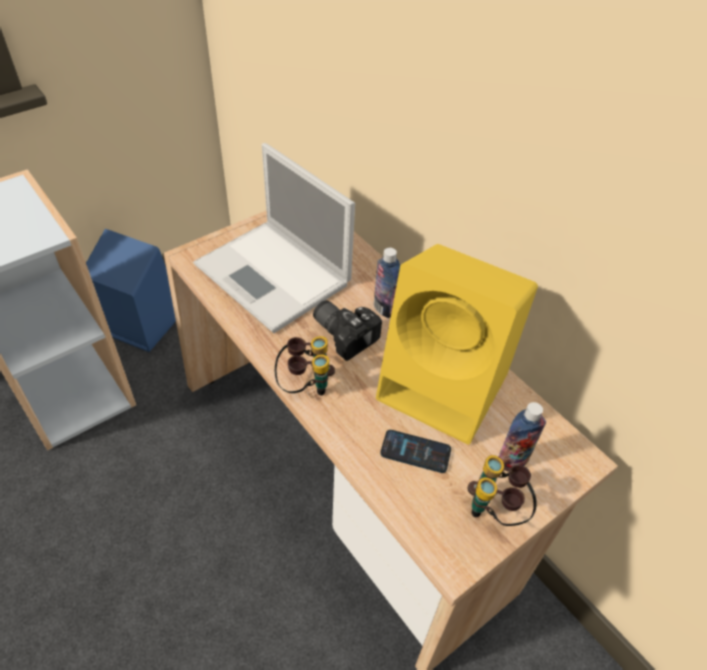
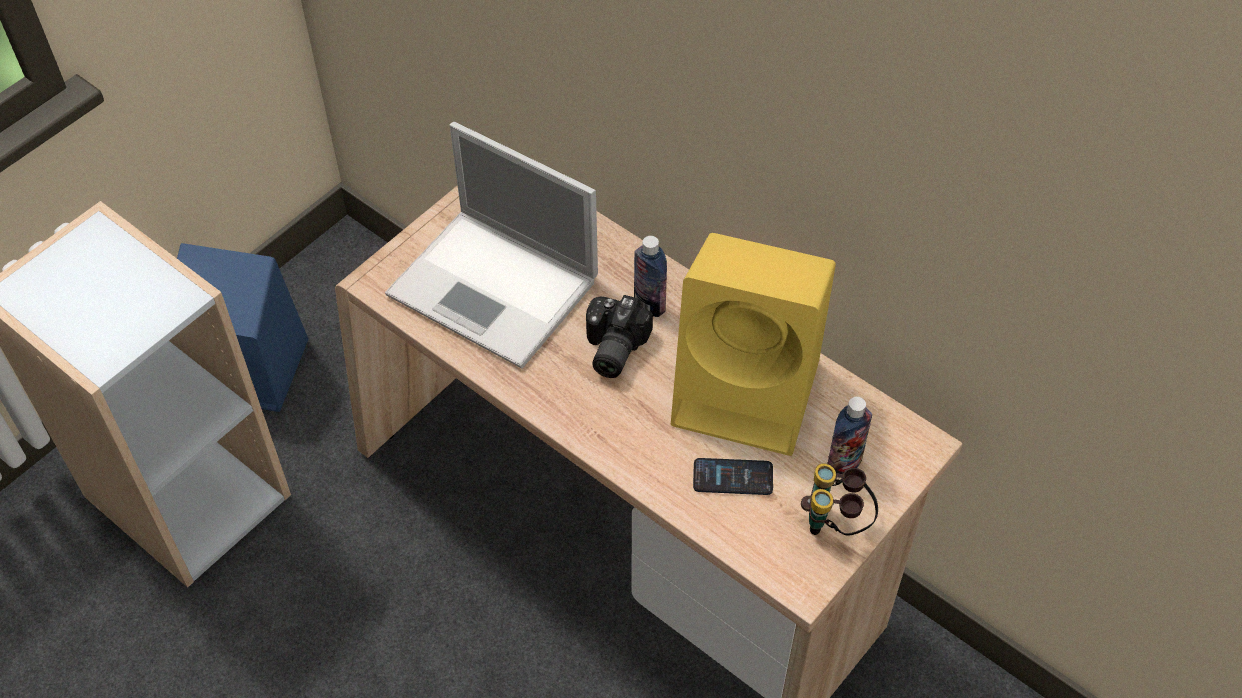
camera: 10 degrees left, 5 degrees up
(305, 385) = (582, 426): binoculars -> none
(345, 333) = (611, 348): camera -> camera turned 105 degrees counterclockwise

